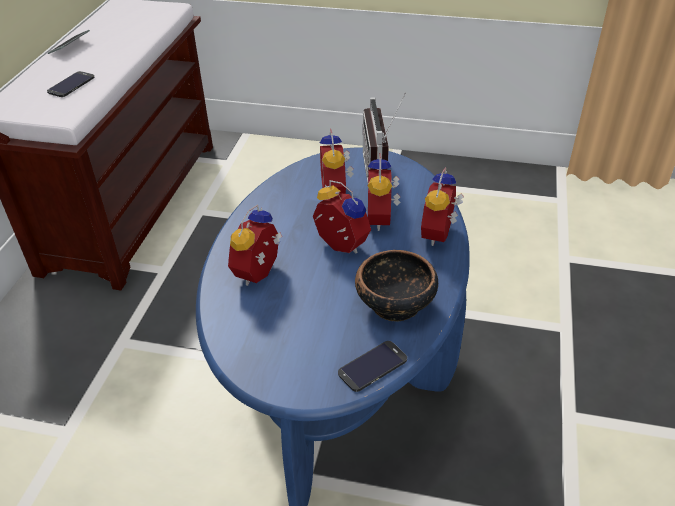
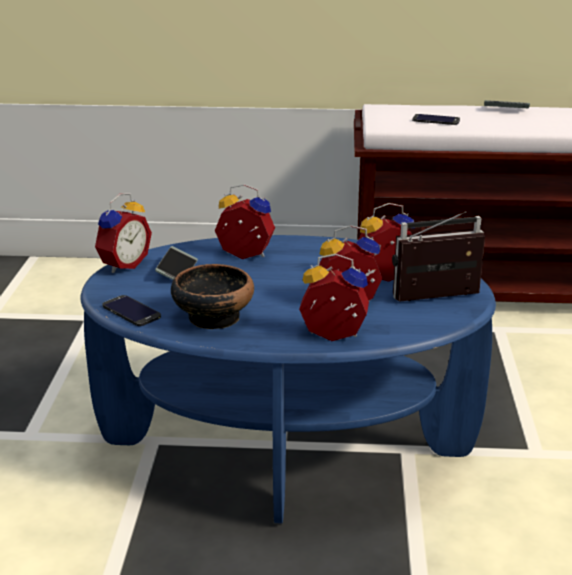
camera: 80 degrees right, 15 degrees down
(281, 327) = (177, 271): none -> phone
(339, 247) = (293, 286): alarm clock -> alarm clock (122, 265)

